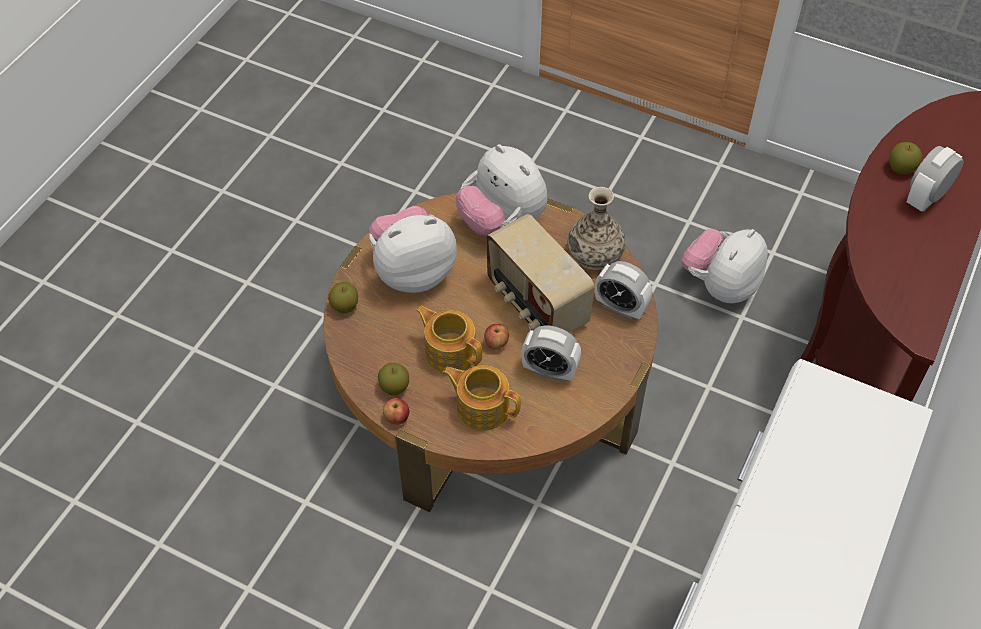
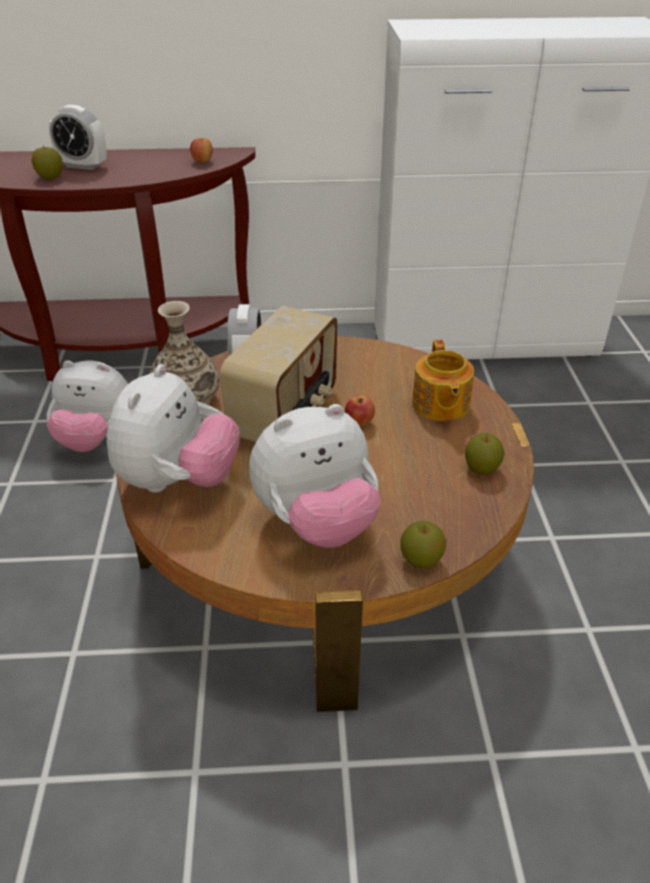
camera: 120 degrees left, 15 degrees down
(397, 418) = (512, 451): apple -> apple (202, 161)
(412, 272) = (316, 523): plush toy -> plush toy turned 60 degrees counterclockwise
(450, 352) = (399, 448): teapot -> none
(549, 371) = (359, 382): alarm clock -> none

